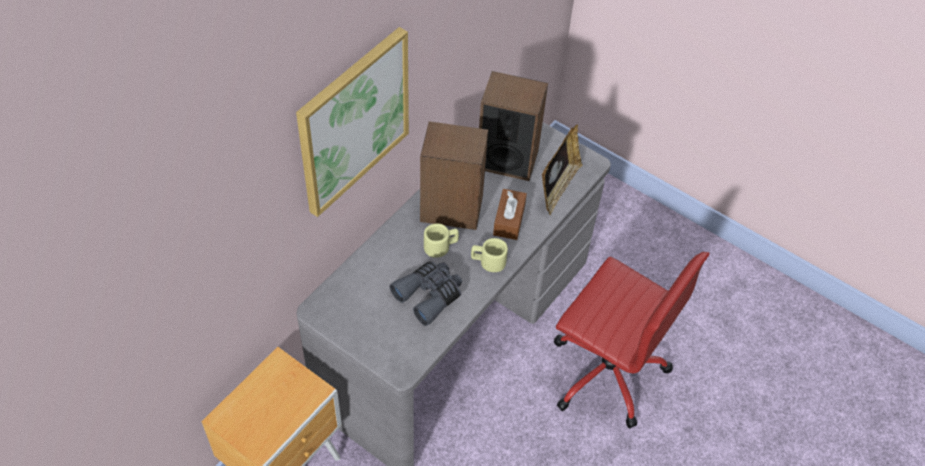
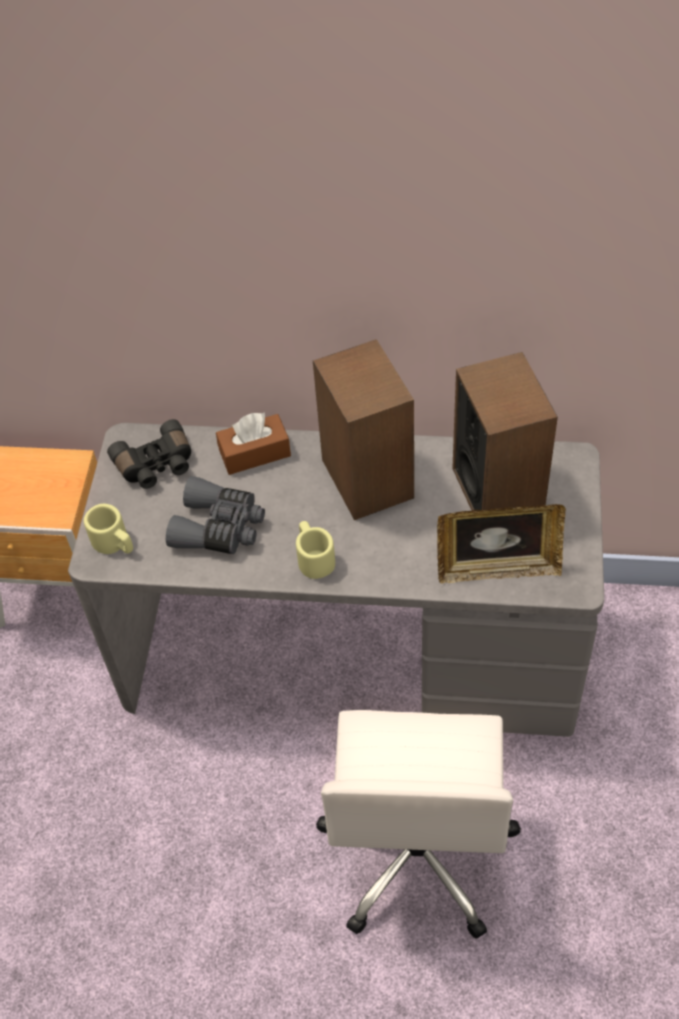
camera: 65 degrees right, 0 degrees up
(353, 121) = (234, 244): picture -> none
(353, 304) = (156, 465): none -> black binoculars
(441, 246) = (300, 499): beige mug -> beige mug (114, 543)
(509, 220) = (397, 545): brown tissue box -> brown tissue box (255, 453)
(606, 370) = (418, 852): red office chair -> white office chair

